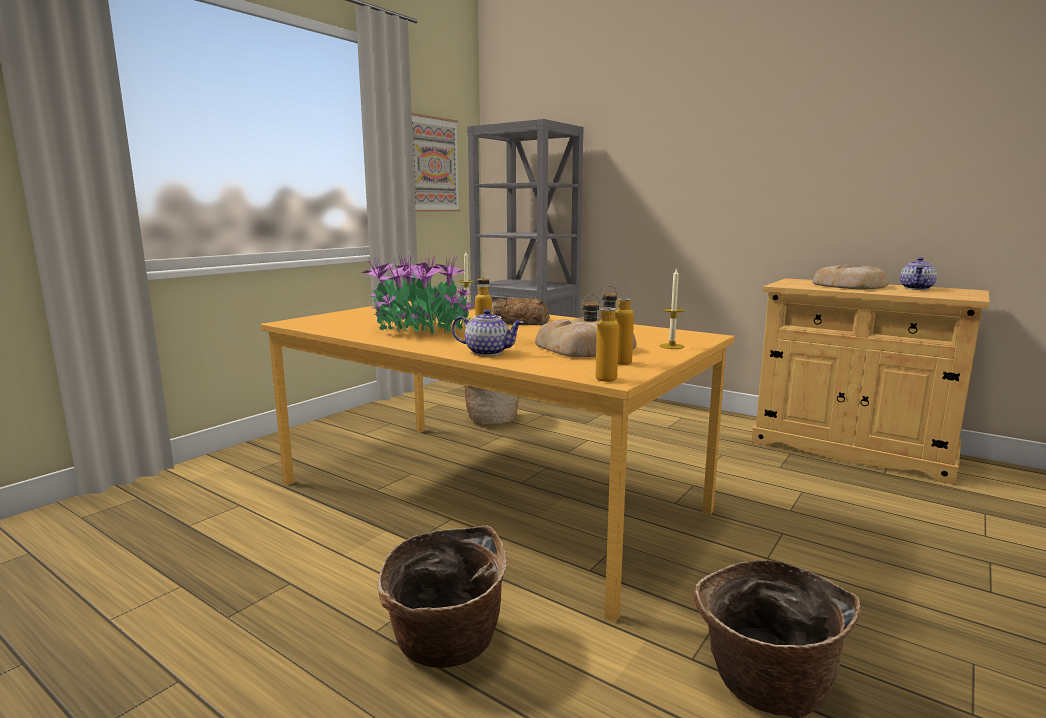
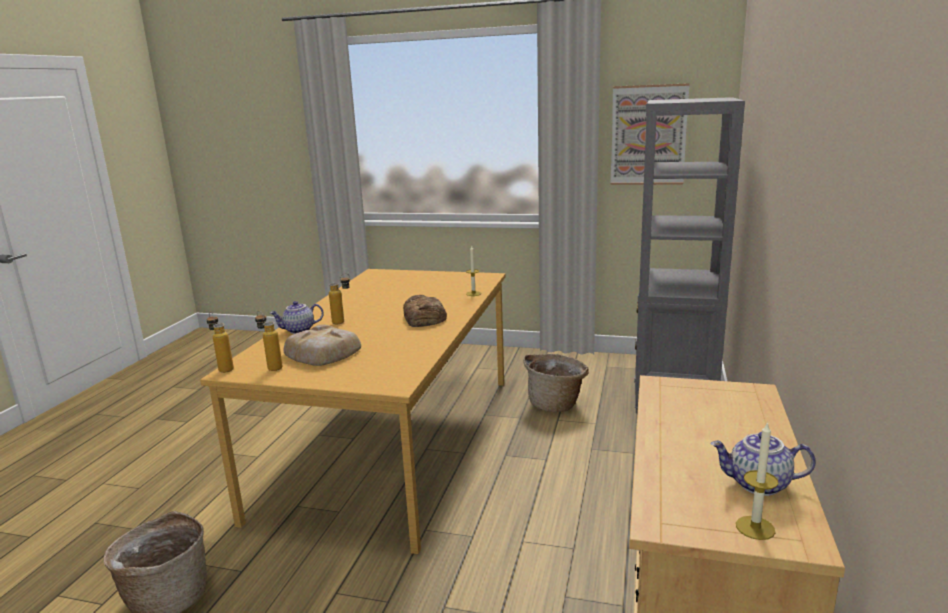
camera: 70 degrees right, 5 degrees up
(420, 329) = (369, 301): potted plant -> none
(445, 646) = (210, 475): basket -> none
(488, 352) = (299, 330): teapot -> teapot turned 75 degrees clockwise
(671, 346) = (340, 377): candle -> candle (755, 528)
(850, 286) = (716, 429): bread -> none

